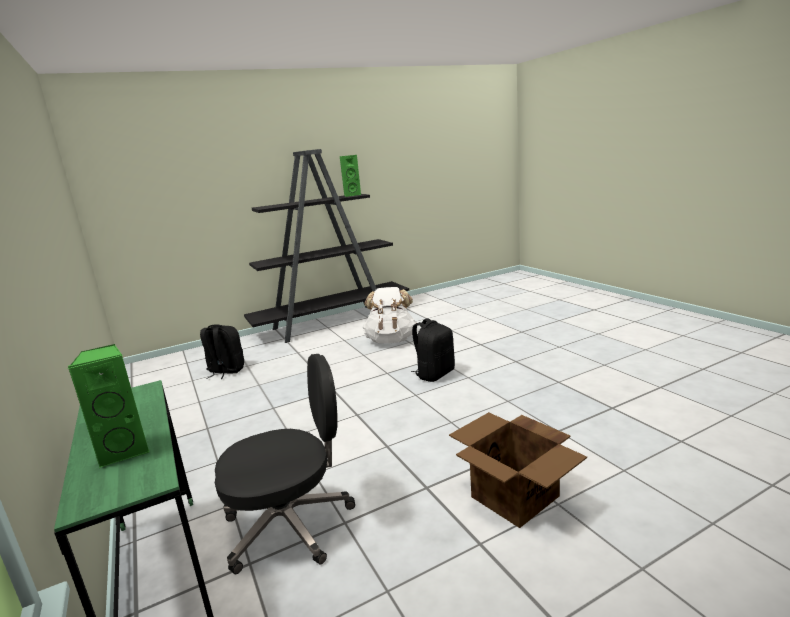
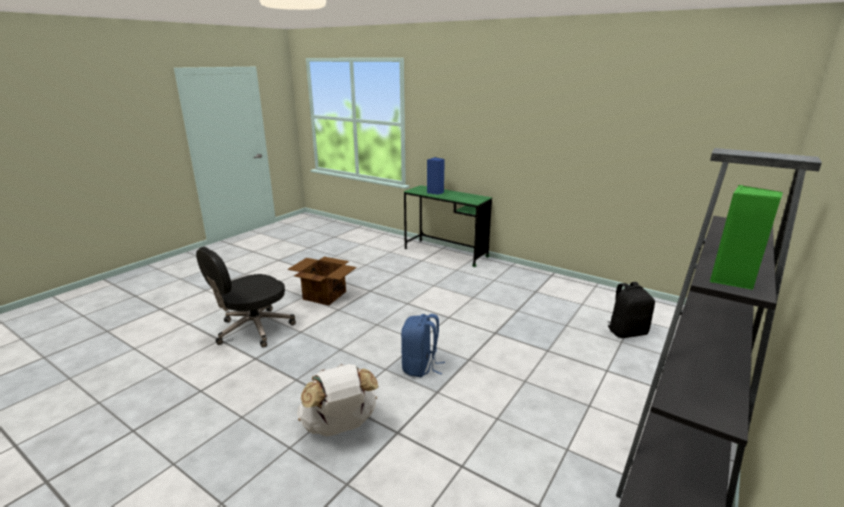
camera: 150 degrees right, 5 degrees up
(126, 450) = (435, 192): green speaker -> blue speaker
(291, 524) = (420, 270): black office chair -> black office chair (253, 329)
(391, 340) = (525, 417): white backpack -> white backpack (340, 426)
(434, 374) = (420, 367): black backpack -> blue backpack

